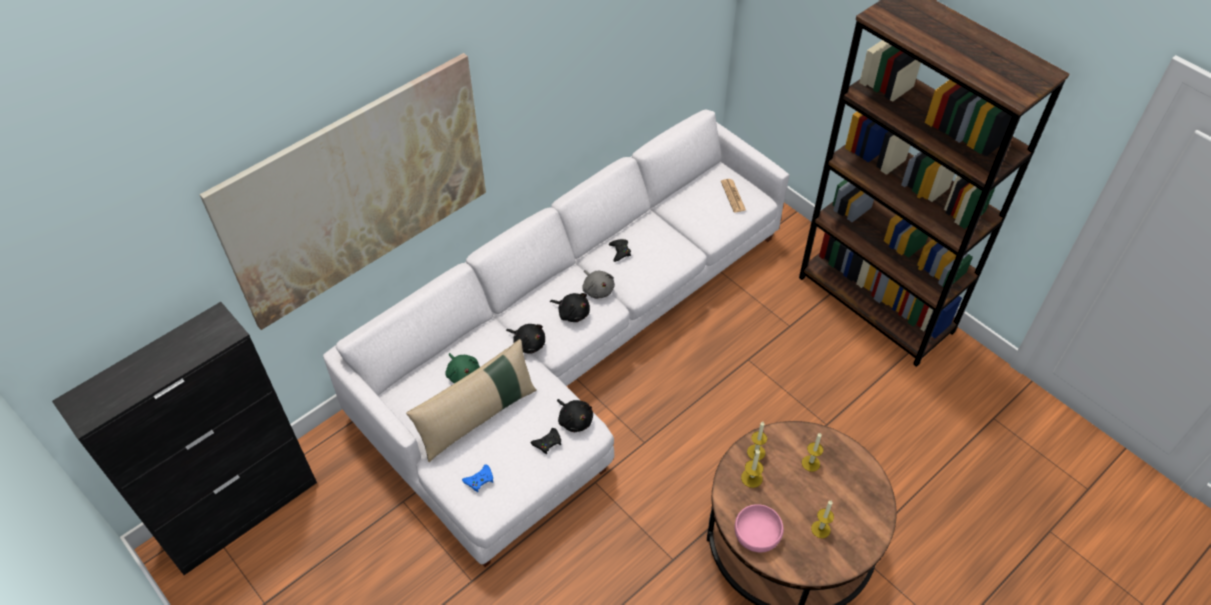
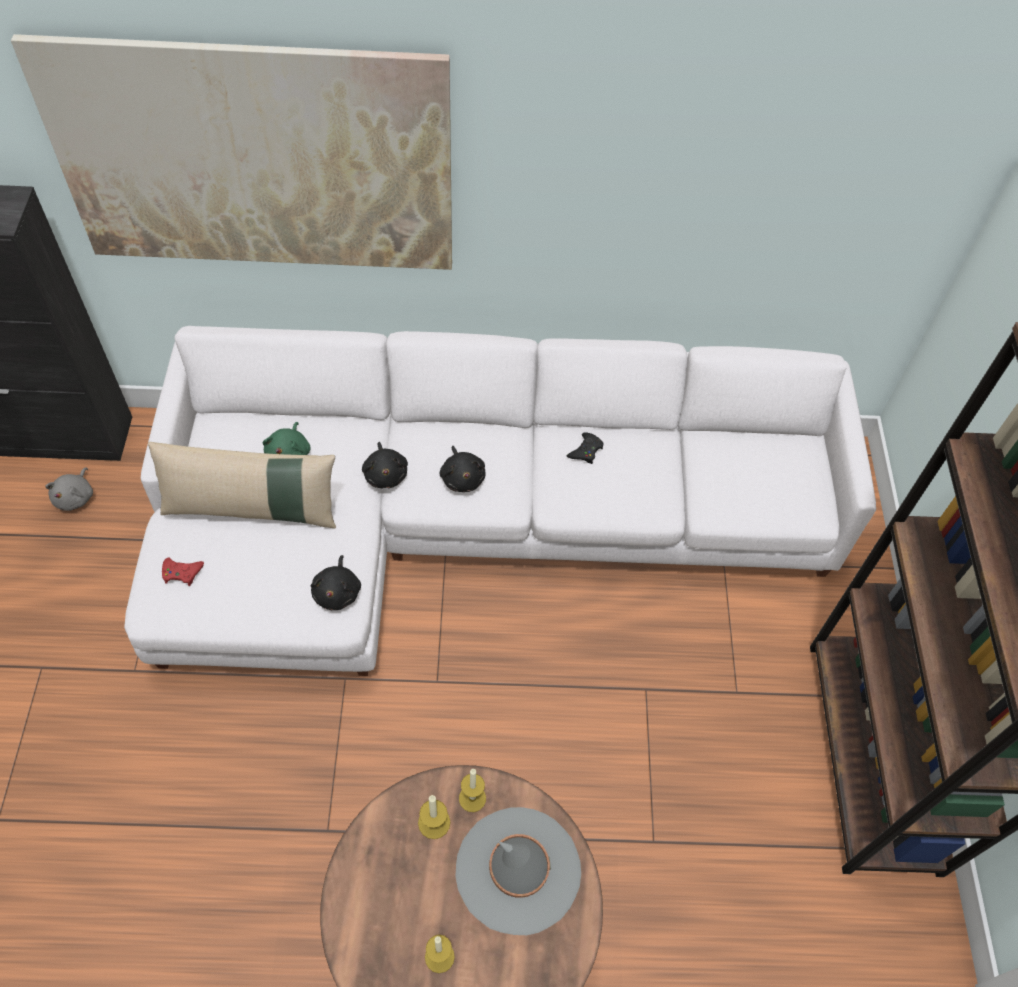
camera: 40 degrees right, 5 degrees up
(479, 480) = (182, 573): blue game controller -> red game controller
(547, 442) = (284, 592): black game controller -> none
(597, 289) = (518, 473): grey plush toy -> grey plush toy (76, 497)
(733, 196) = (787, 485): newspaper -> none
(756, 534) = (364, 891): pink bowl -> none
(810, 463) = (518, 869): candle -> grey hat

